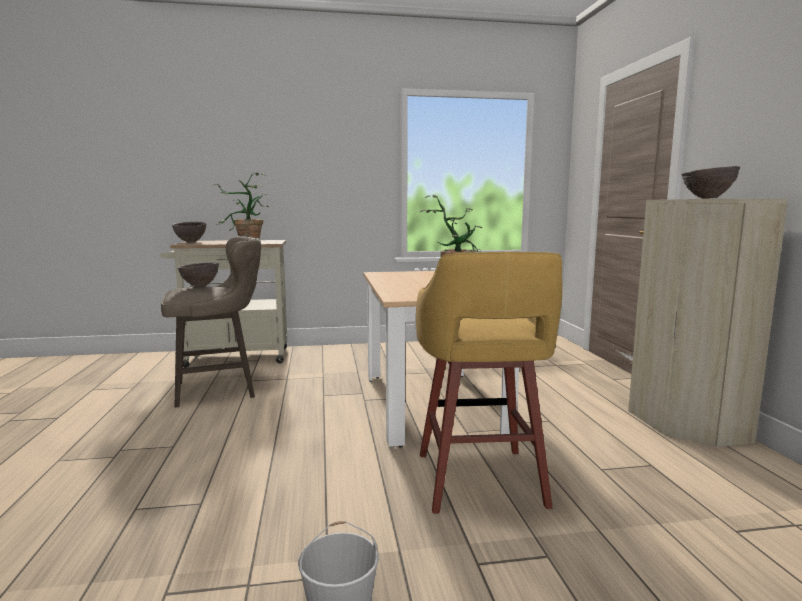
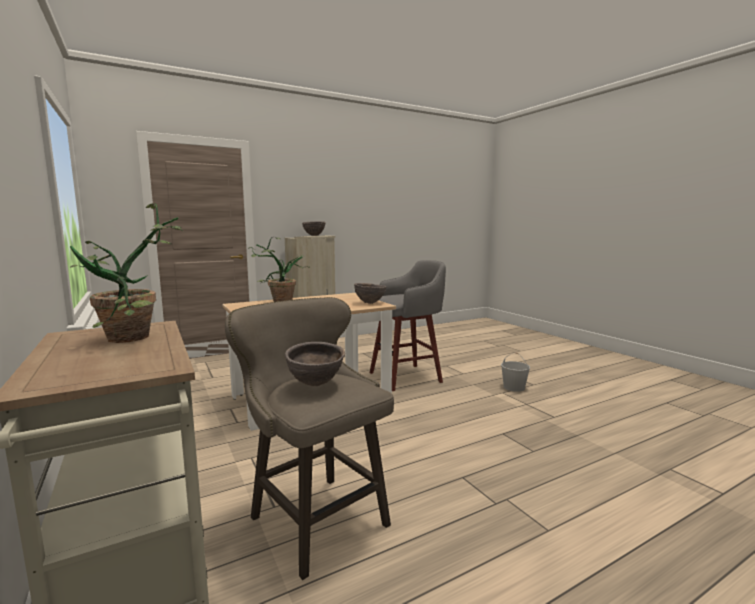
camera: 110 degrees left, 0 degrees up
(190, 242) = (98, 376): brown bowl -> brown bowl (370, 303)
(480, 482) = (407, 377): yellow stool -> grey stool

